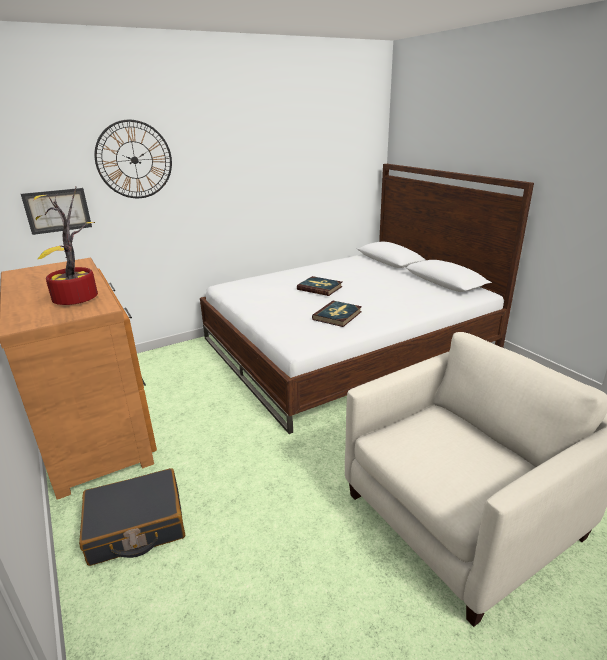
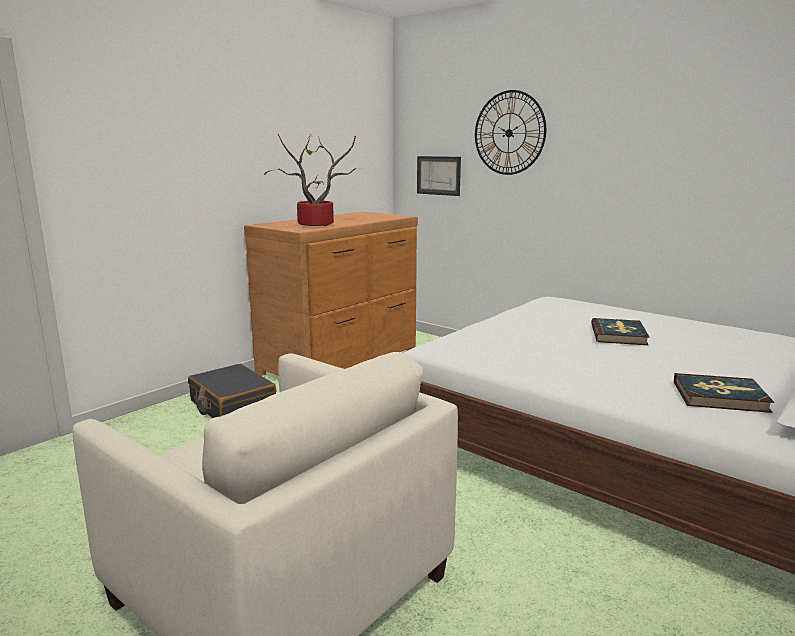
camera: 70 degrees right, 10 degrees down
(337, 315) = (539, 354): book -> book (720, 396)

